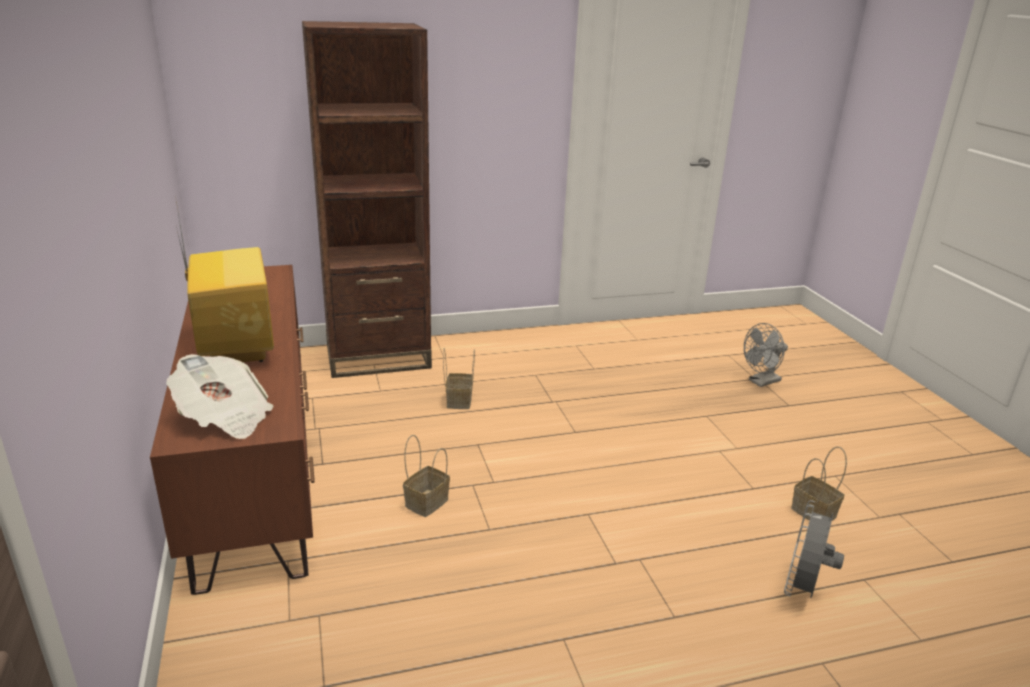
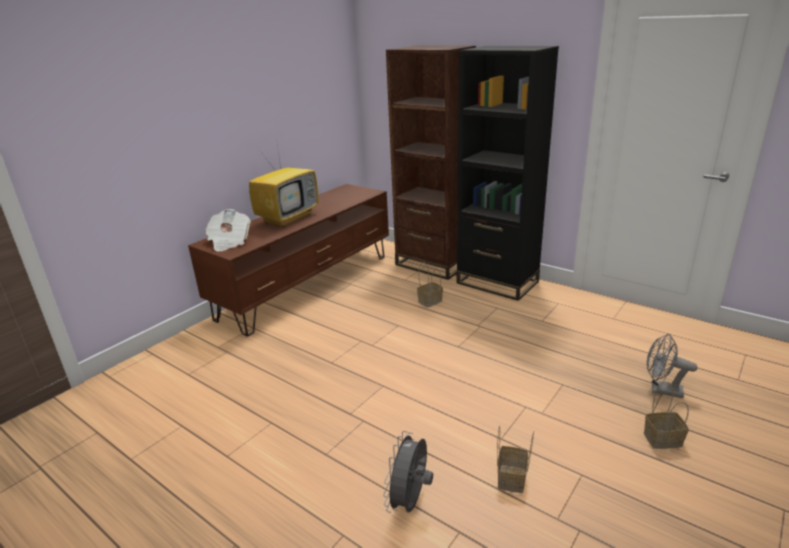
camera: 55 degrees right, 0 degrees up
(427, 502) = (331, 336): basket -> basket (663, 439)
(487, 349) = (497, 282): none -> black bookcase
(802, 589) = (410, 501): grey fan -> grey fan turned 60 degrees counterclockwise

